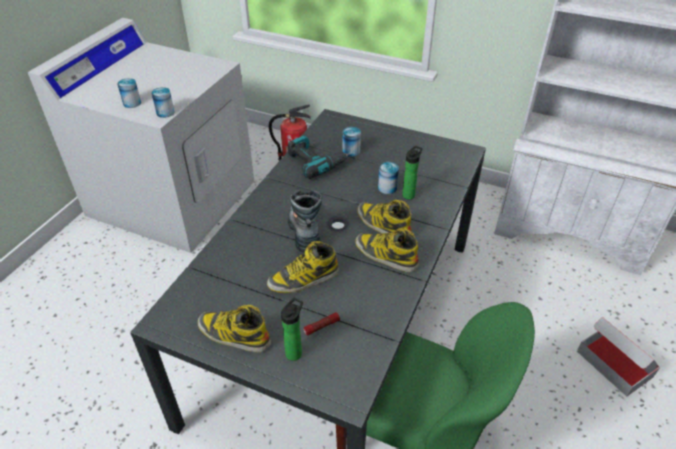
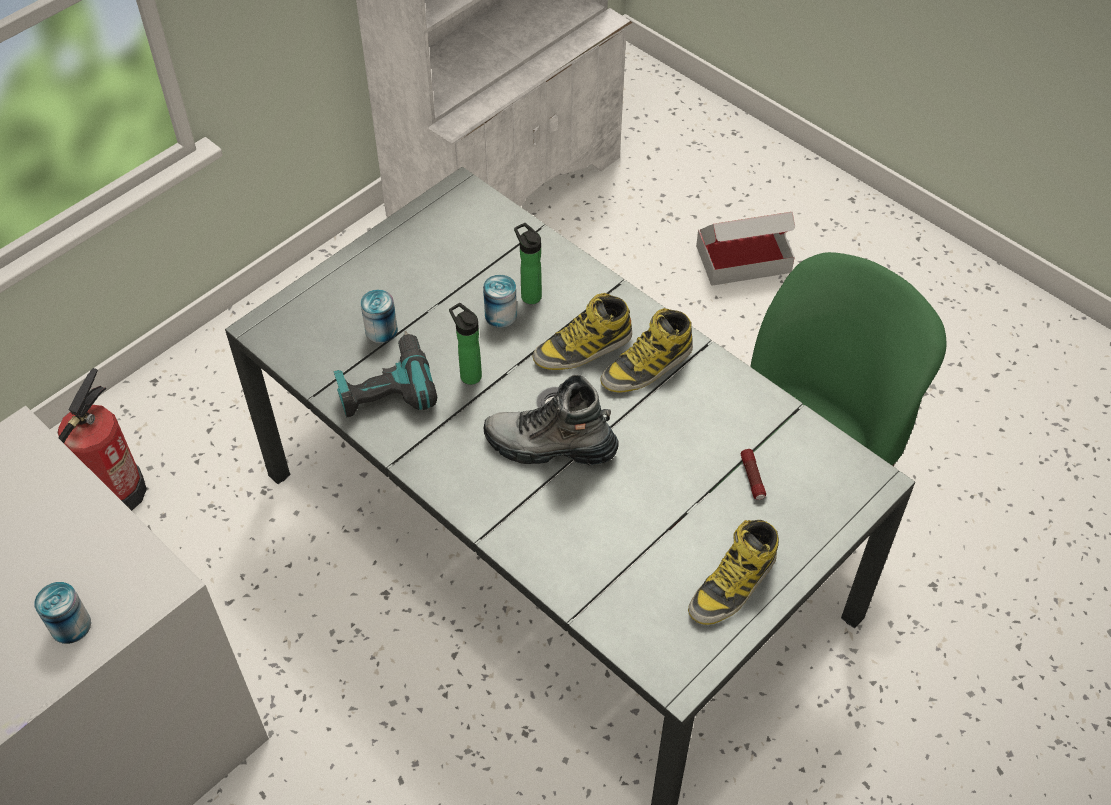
camera: 70 degrees left, 10 degrees up
(165, 112) = (150, 567): can -> none
(295, 352) = (785, 519): bottle -> bottle (468, 374)
(303, 279) = (656, 475): boot -> none

